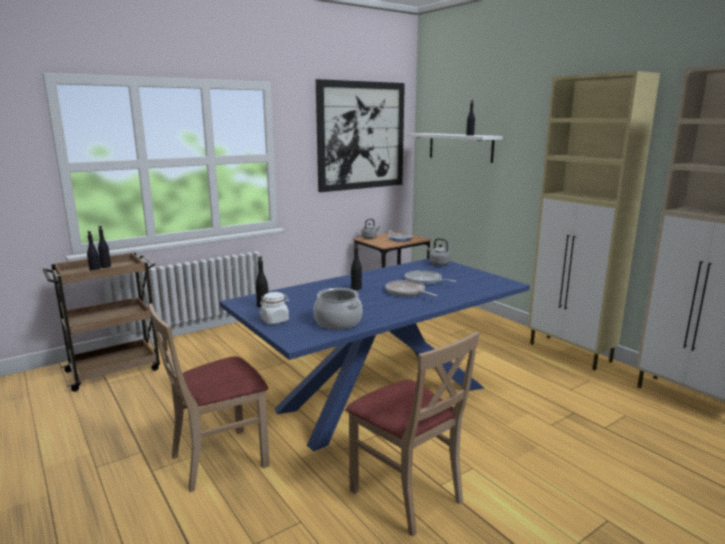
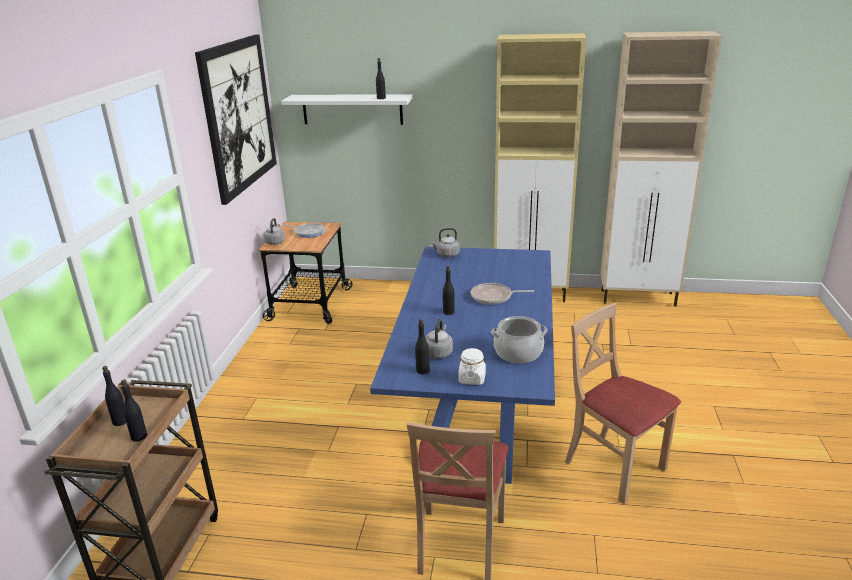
camera: 45 degrees left, 10 degrees up
(294, 302) = (438, 352): none -> grey kettle
(407, 494) = (614, 467): beige chair -> beige chair turned 135 degrees counterclockwise
(425, 281) = (479, 278): frying pan -> none

